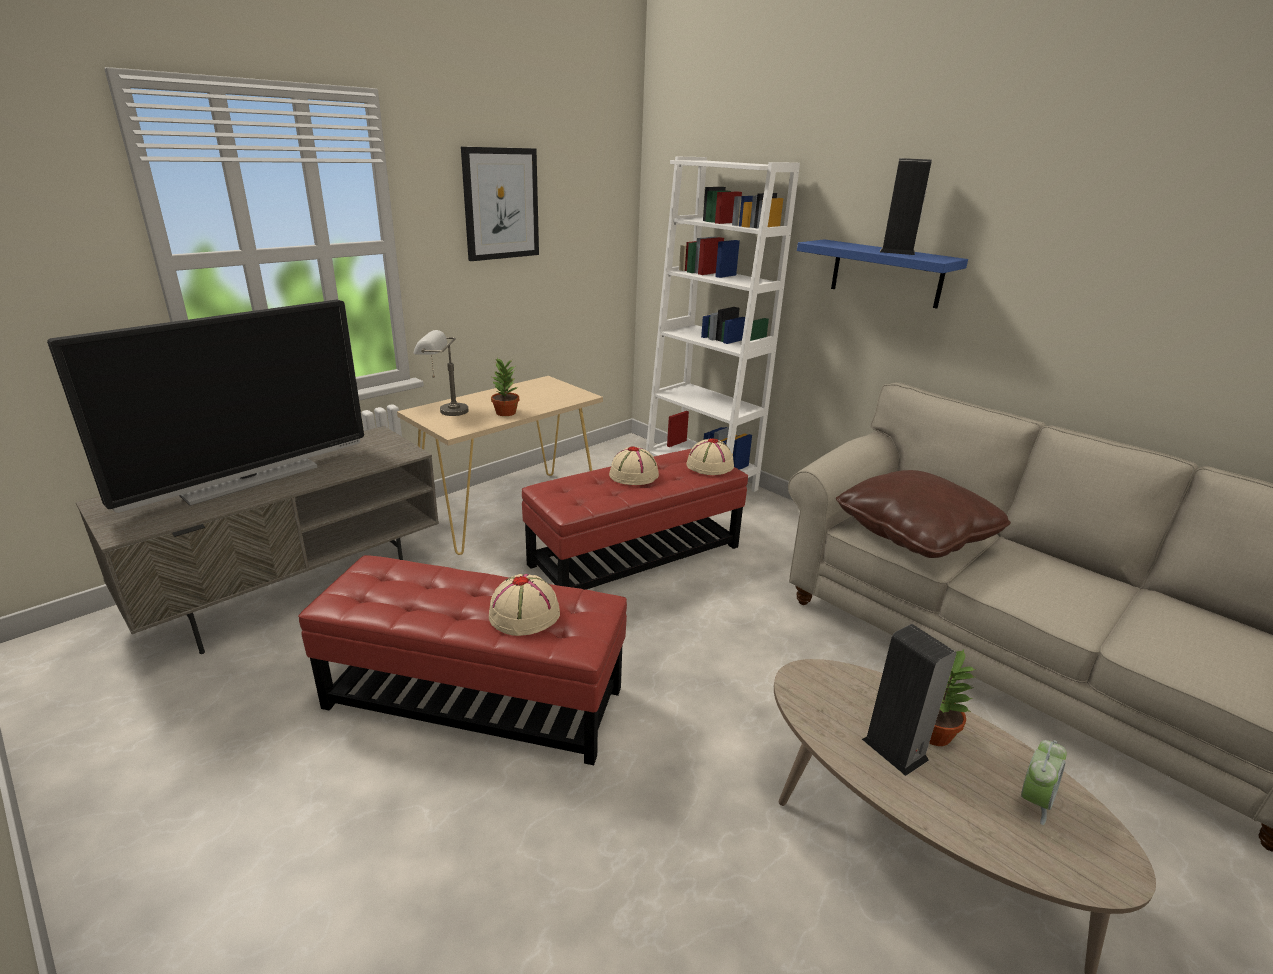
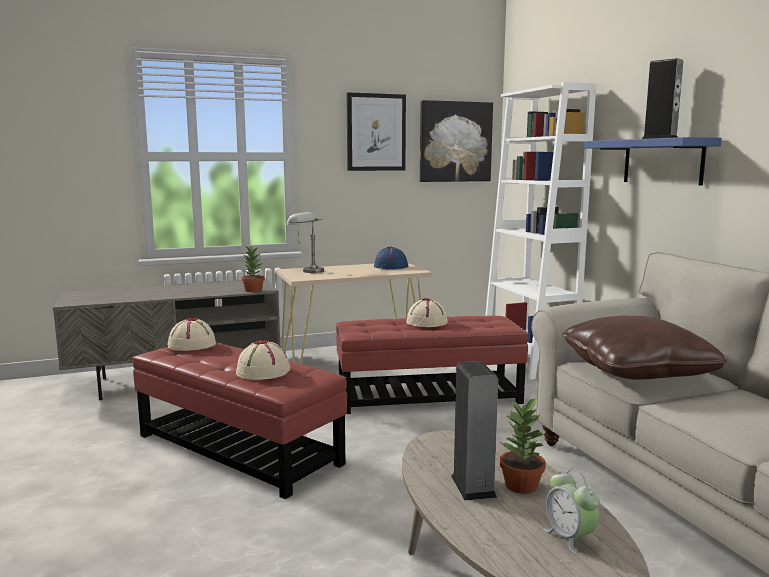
camera: 25 degrees right, 15 degrees down
(249, 479) = (158, 291): television -> none
(505, 412) = (347, 274): potted plant -> potted plant (253, 290)
(544, 390) = (391, 267): none -> blue hat
(592, 211) = (455, 142): none -> picture
(709, 466) = (497, 324): beige hat -> beige hat (191, 345)
(1034, 801) = (569, 538): alarm clock -> alarm clock turned 90 degrees clockwise

